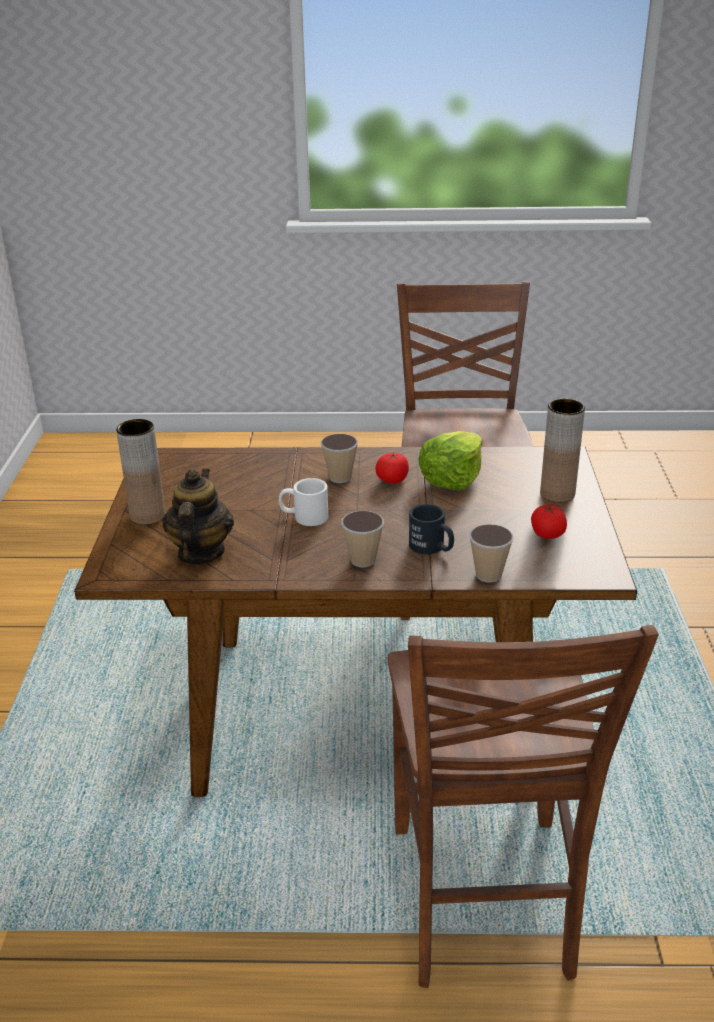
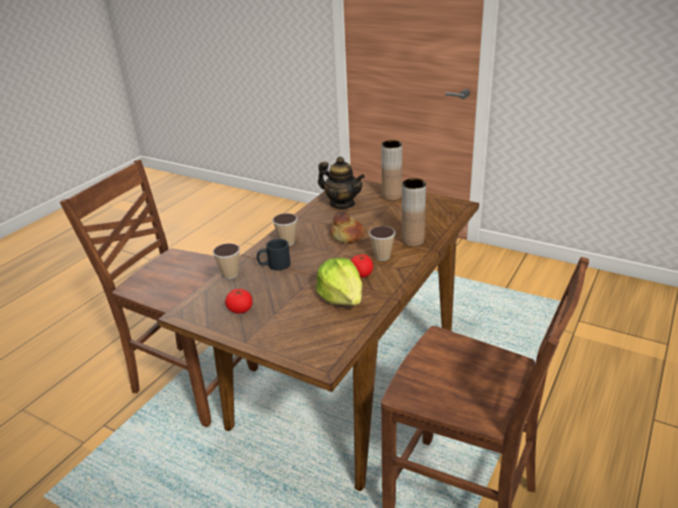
camera: 120 degrees right, 0 degrees up
(304, 517) = (347, 235): white mug -> bread
(557, 494) = (278, 334): brown vase -> brown vase (413, 241)

